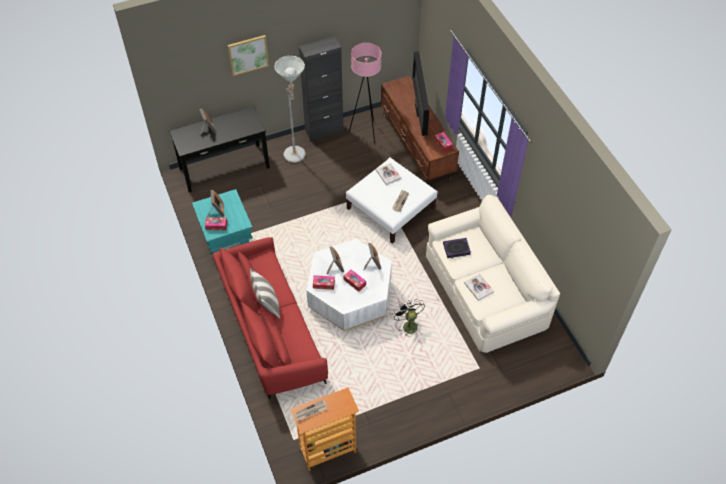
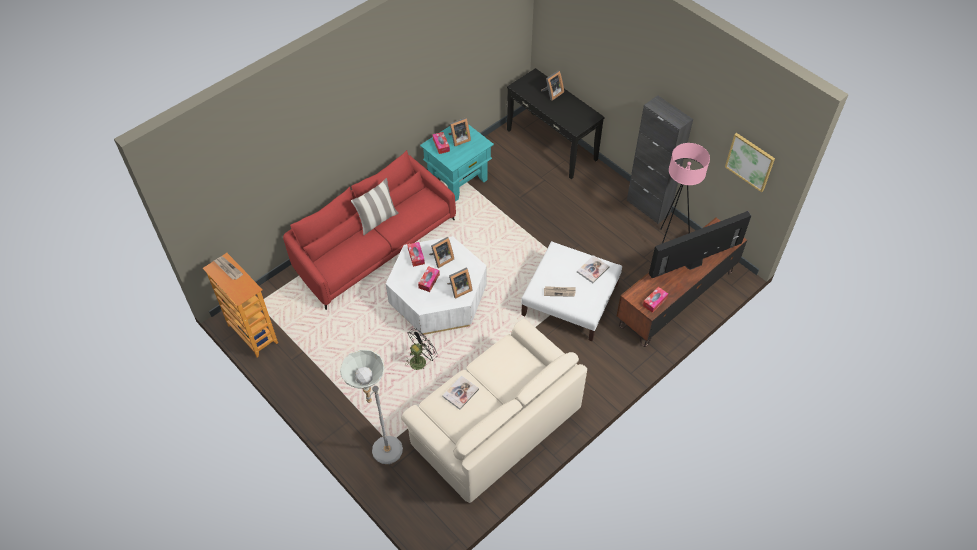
camera: 70 degrees right, 0 degrees up
(248, 54) = (614, 59): picture -> picture (750, 161)
(297, 158) = (596, 196): grey floor lamp -> grey floor lamp (382, 455)
(456, 249) = (505, 358): book -> none

